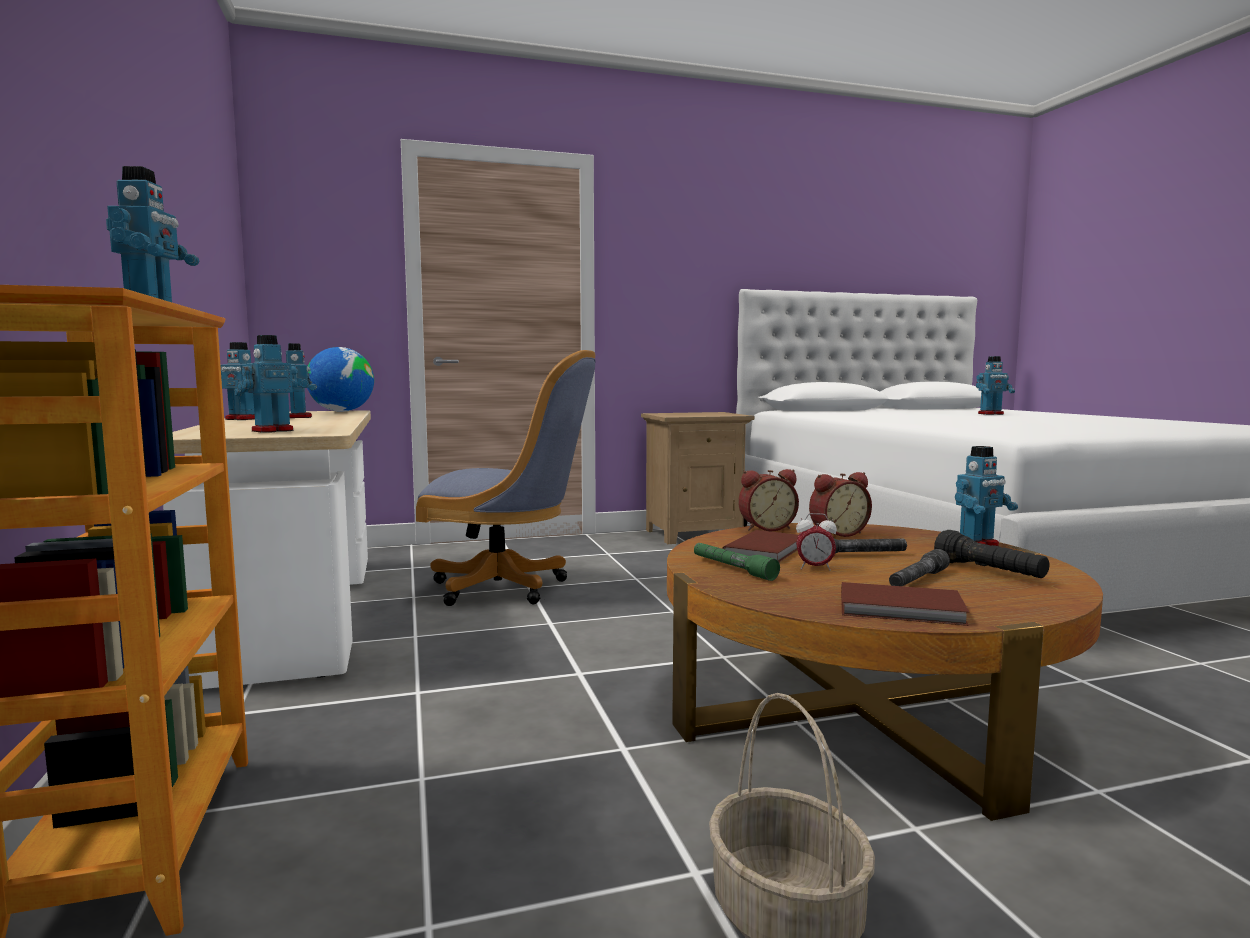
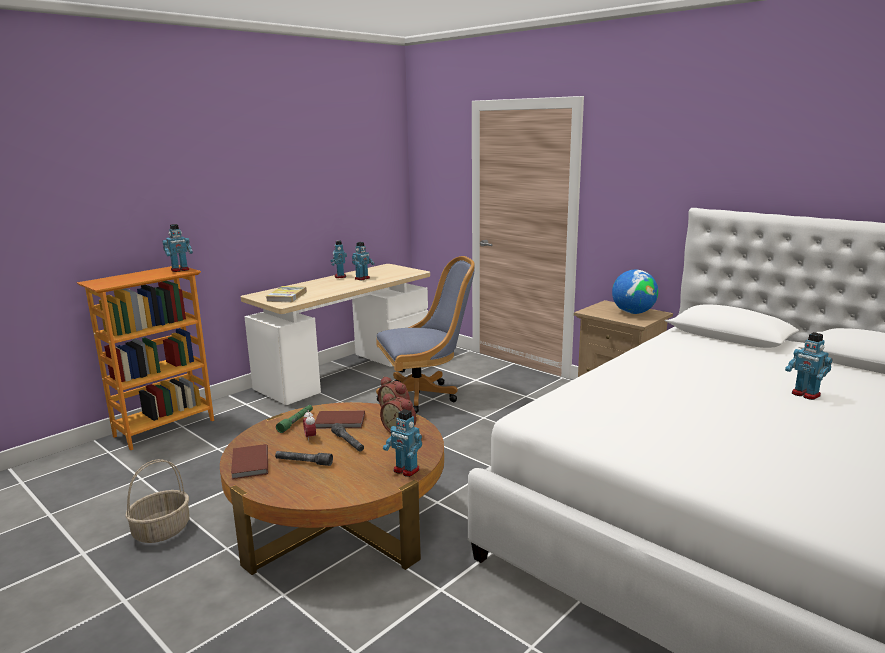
camera: 60 degrees right, 10 degrees up
(272, 431) = (287, 296): toy robot -> book
(341, 411) = (411, 271): globe -> globe (633, 313)
(511, 589) = (424, 396): blue office chair -> blue office chair turned 90 degrees counterclockwise
(989, 572) = (336, 478): black flashlight -> none

